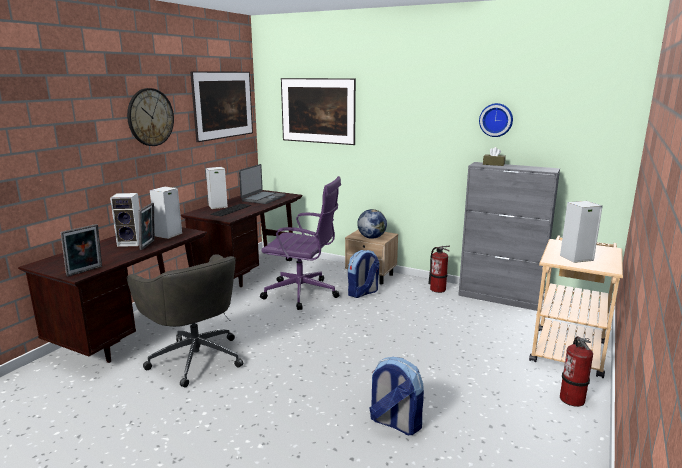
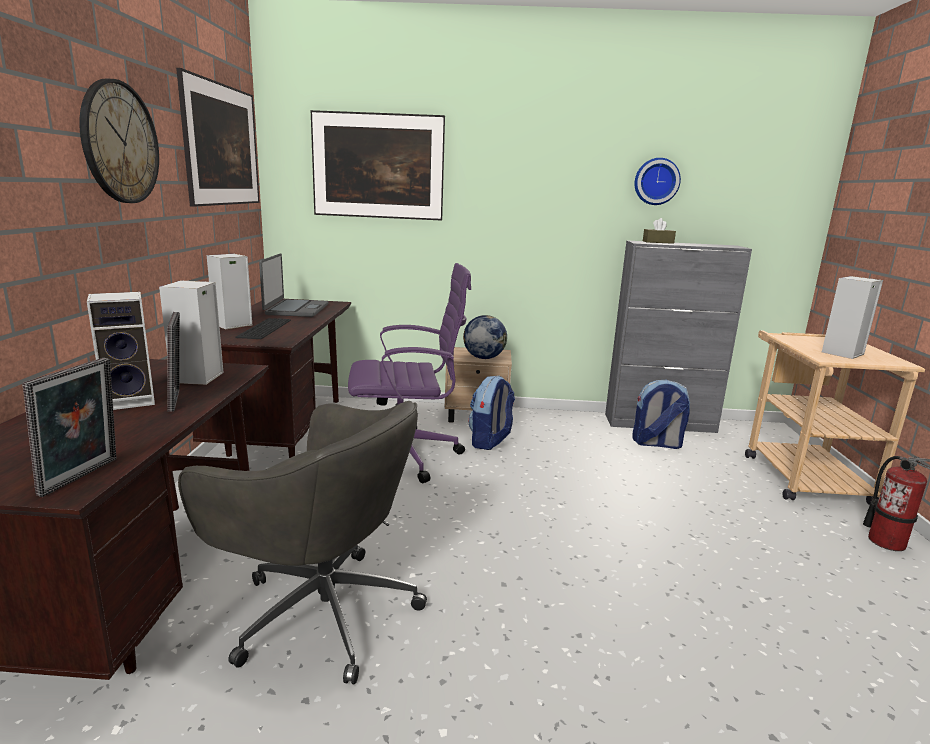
camera: 25 degrees left, 0 degrees up
(394, 423) = (753, 644): backpack -> backpack (656, 443)
(438, 289) = (578, 422): fire extinguisher -> none

